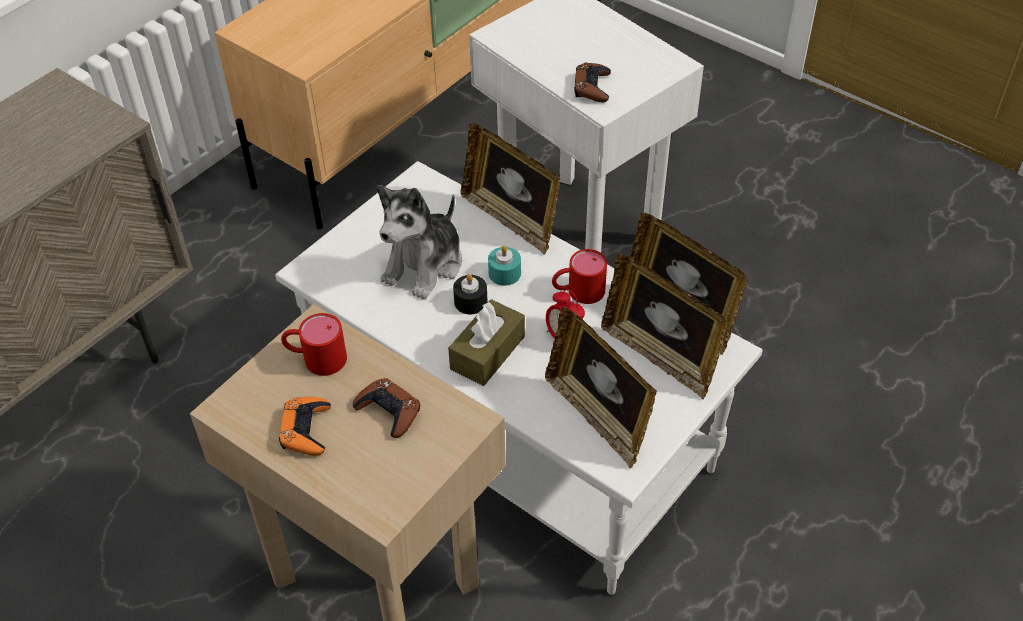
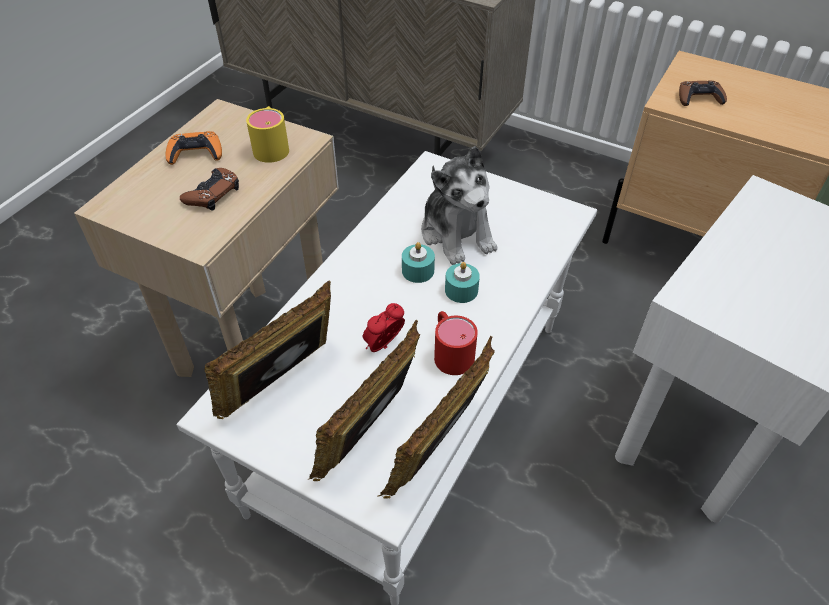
camera: 80 degrees right, 0 degrees up
(315, 358) = (271, 146): red mug -> yellow mug
(425, 265) = (457, 233): plush toy -> plush toy turned 135 degrees counterclockwise
(470, 301) = (418, 271): black candle -> turquoise candle
(487, 352) = (355, 291): brown tissue box -> none
(511, 219) = (539, 286): picture frame -> none
(592, 87) = (719, 283): brown game controller -> brown game controller (699, 98)

